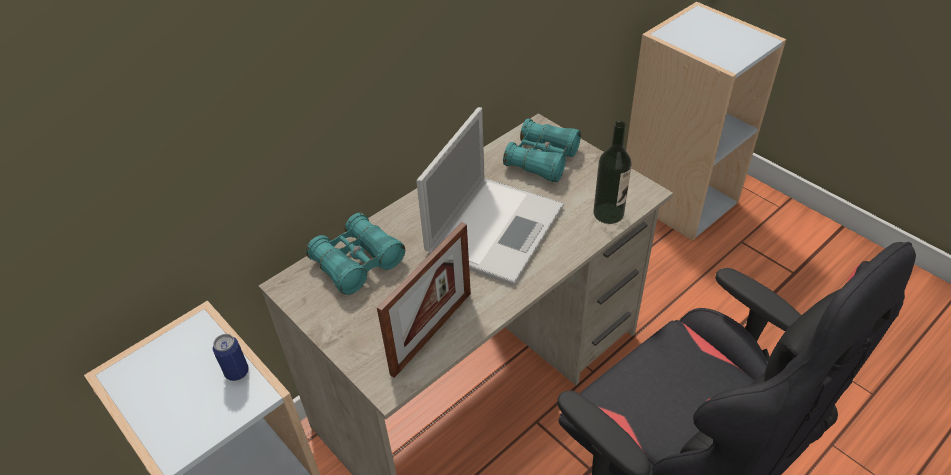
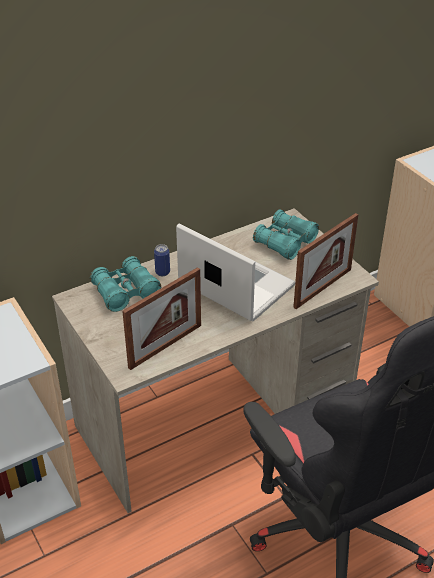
camera: 10 degrees right, 5 degrees down
(237, 372) = (23, 344): can -> can (162, 272)
(496, 227) = (234, 284): laptop -> laptop turned 90 degrees counterclockwise
(608, 213) = (322, 288): bottle -> picture frame

